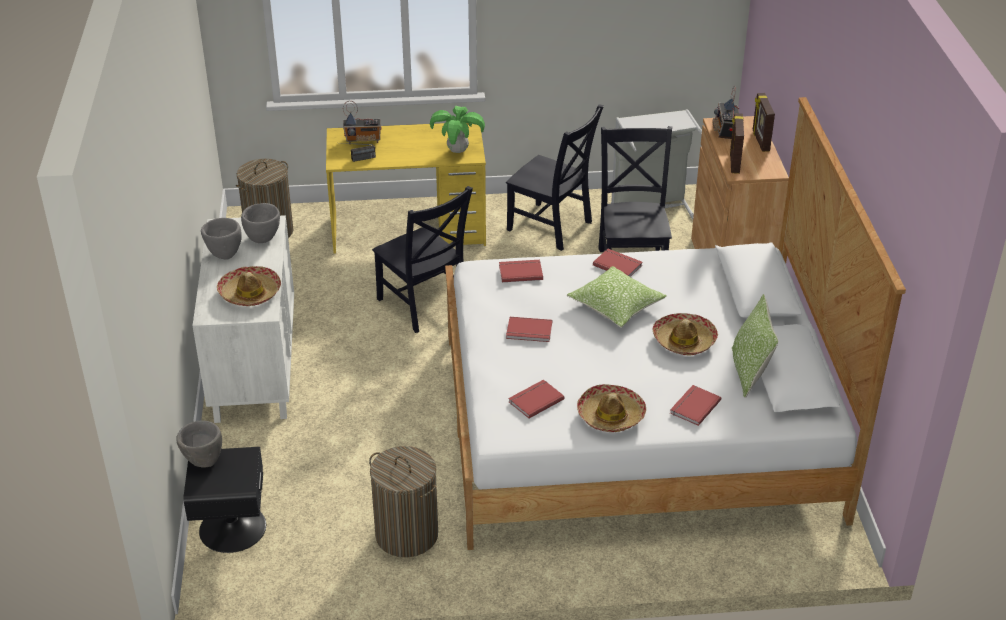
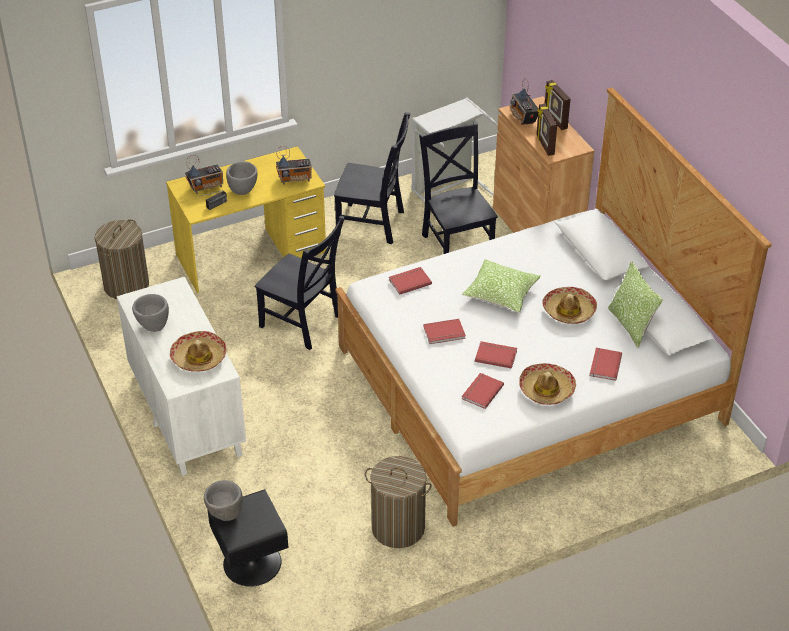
camera: 20 degrees left, 5 degrees up
(263, 239) = (179, 304): grey bowl -> grey bowl (243, 191)
(458, 150) = (295, 179): potted plant -> radio
(618, 264) = (482, 255): red book -> red book (496, 355)

